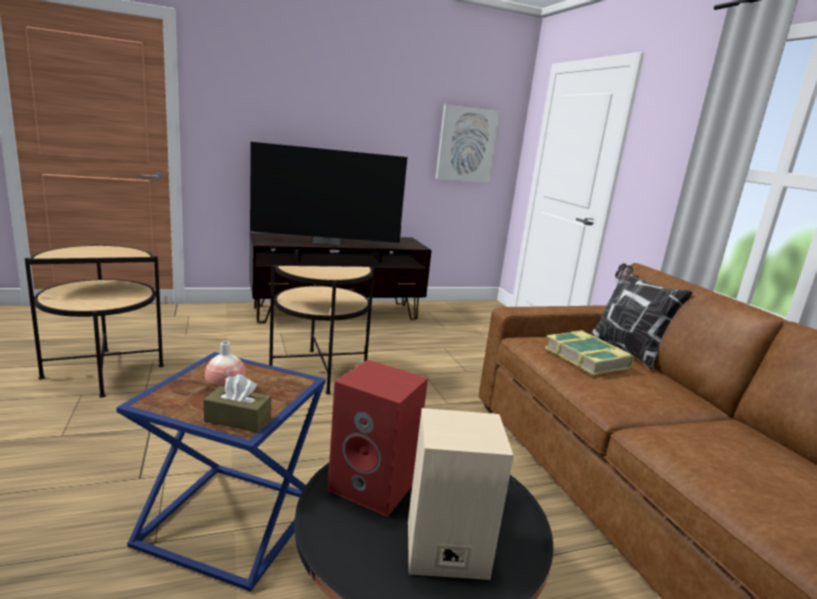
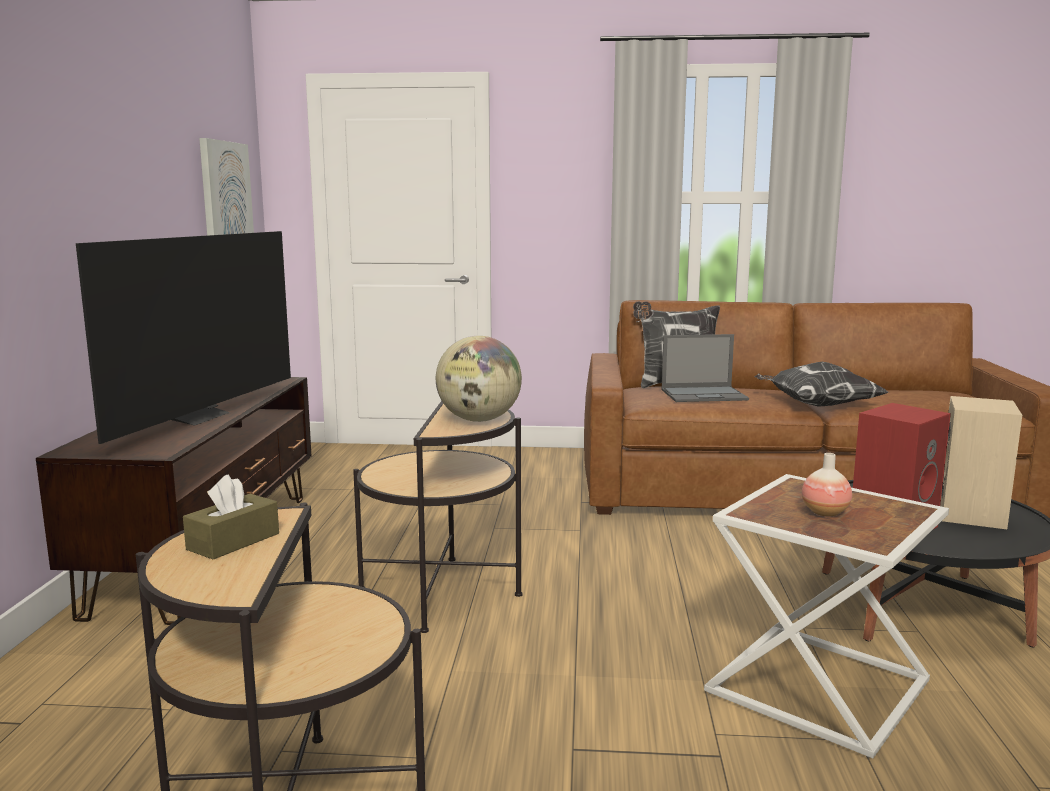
camera: 65 degrees left, 5 degrees down
(227, 523) = (819, 689): blue side table -> white side table
(238, 419) = (899, 510): brown tissue box -> brown tissue box (233, 541)
(321, 273) = (479, 420): none -> globe
(587, 358) = (704, 395): book -> laptop
(654, 420) = (816, 406): none -> pillow

